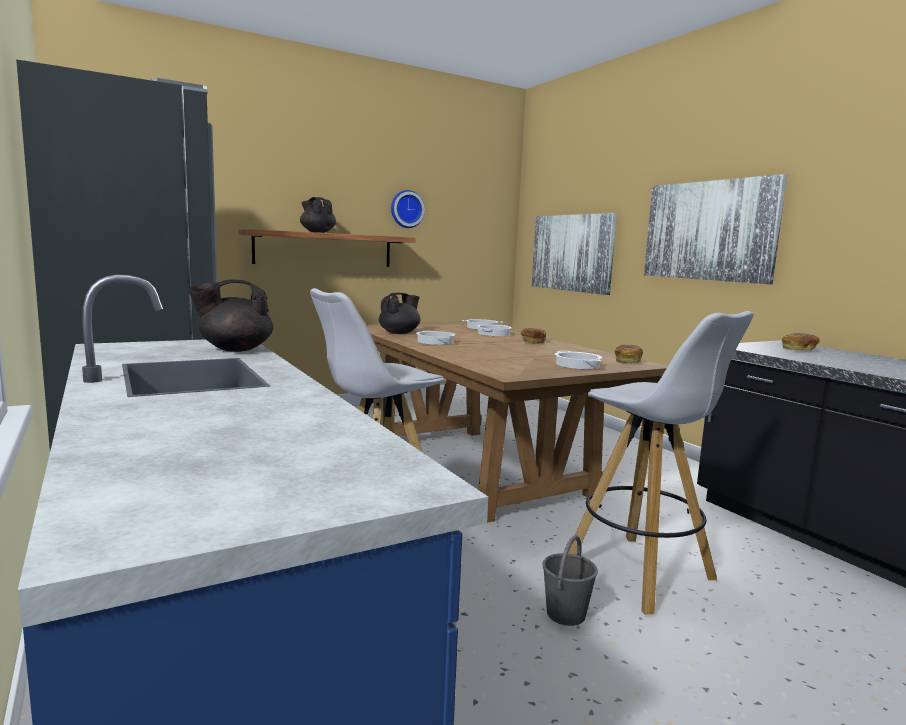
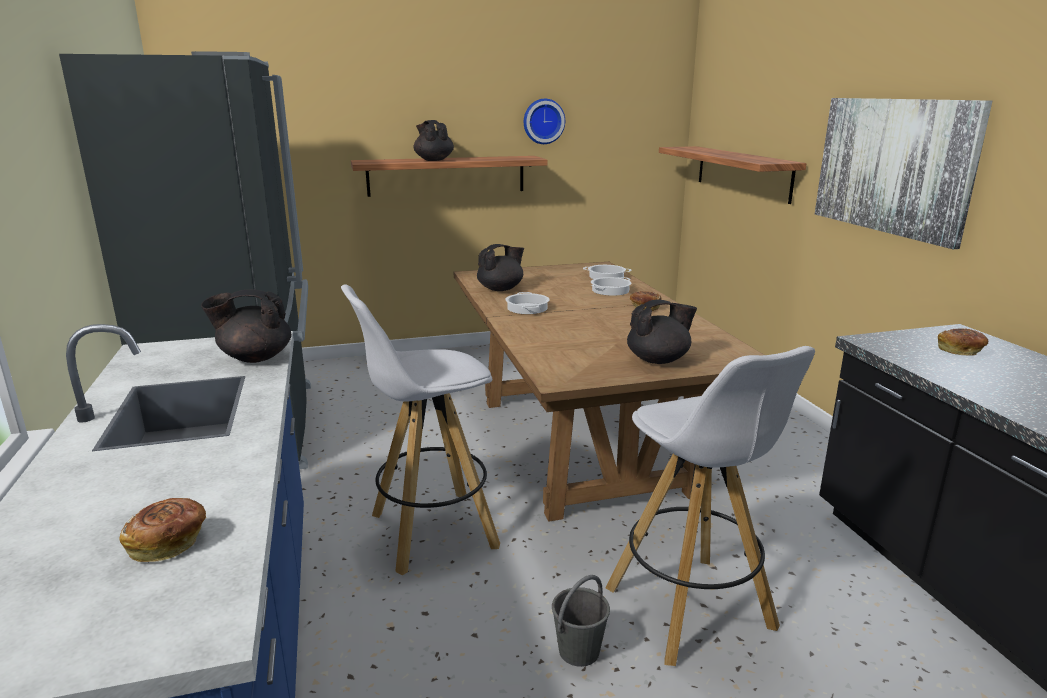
camera: 15 degrees right, 10 degrees up
(572, 253) = (742, 172): picture -> shelf
(578, 365) = (658, 360): cooking pot -> black teapot
(628, 361) = (730, 353): bread -> bread (169, 544)

